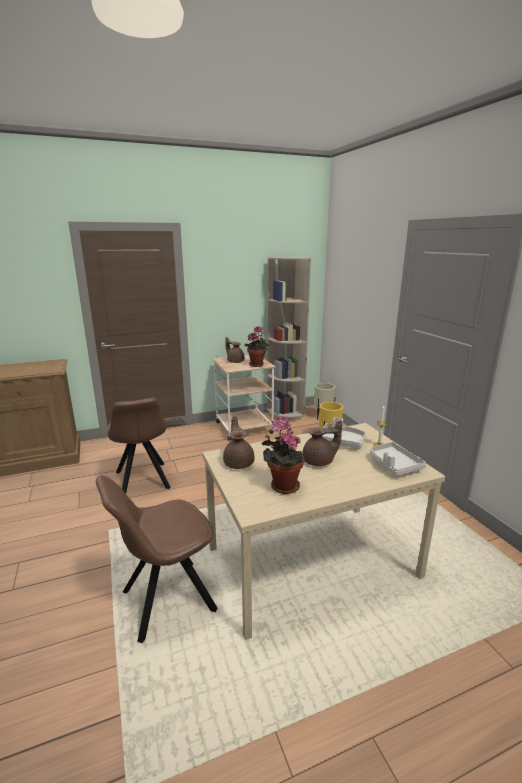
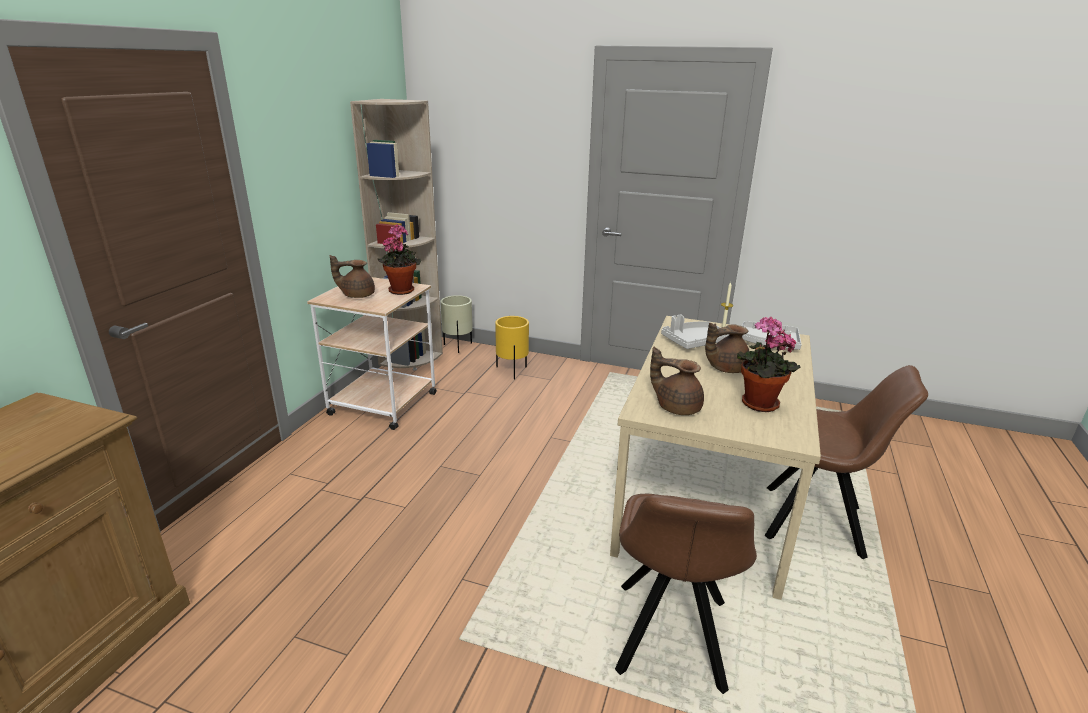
camera: 50 degrees left, 5 degrees up
(143, 480) = (373, 549): brown chair -> brown chair (814, 522)
(319, 461) = (725, 368): brown teapot -> brown teapot turned 135 degrees counterclockwise

